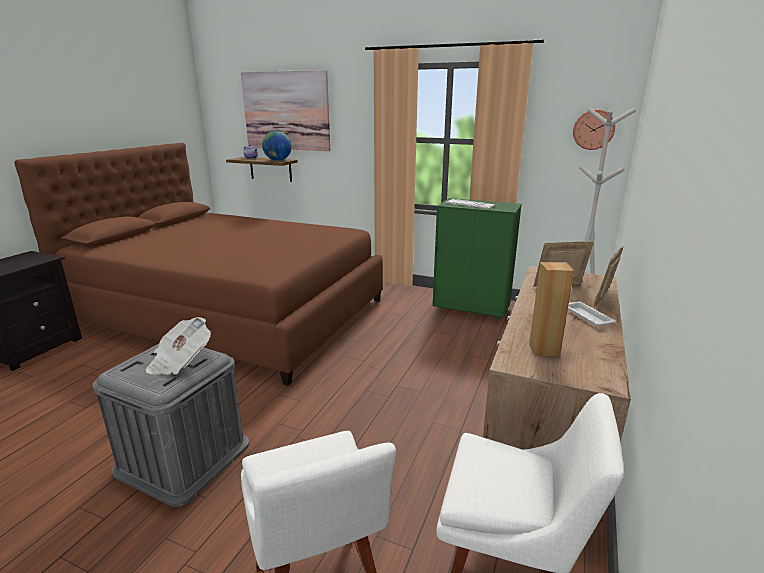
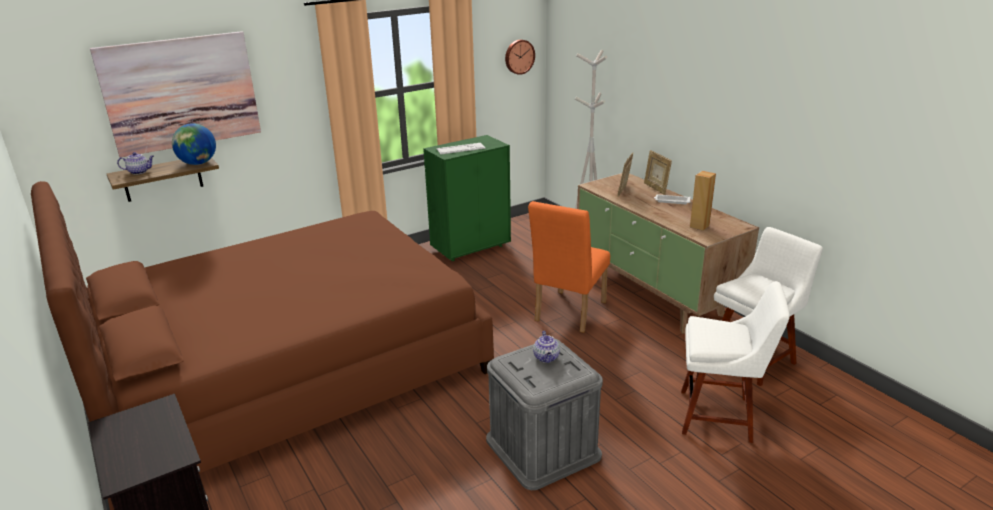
camera: 55 degrees left, 5 degrees up
(180, 361) = (546, 358): newspaper -> teapot
(427, 392) = (567, 314): none -> orange chair

